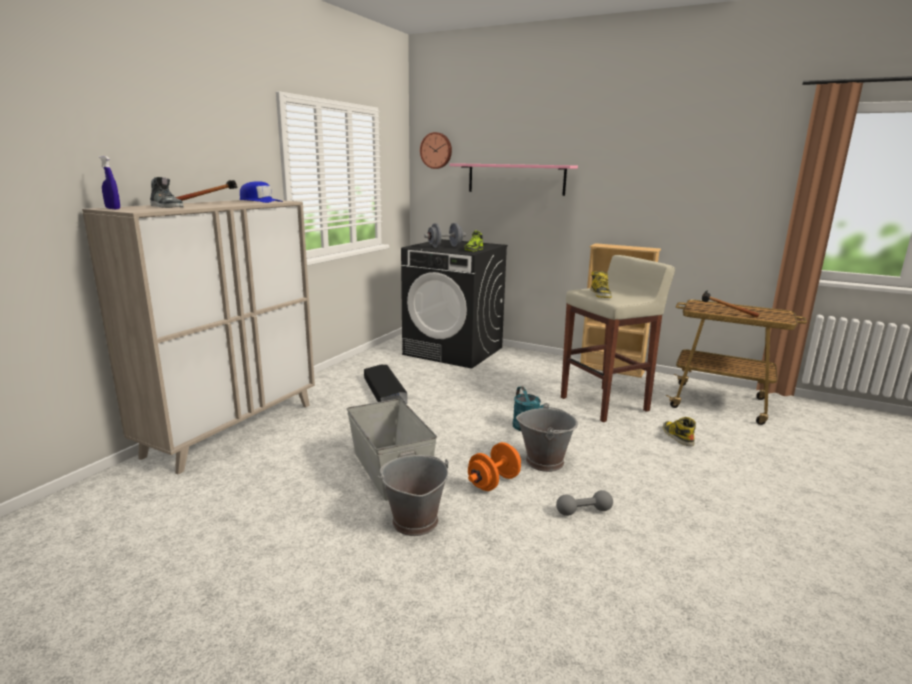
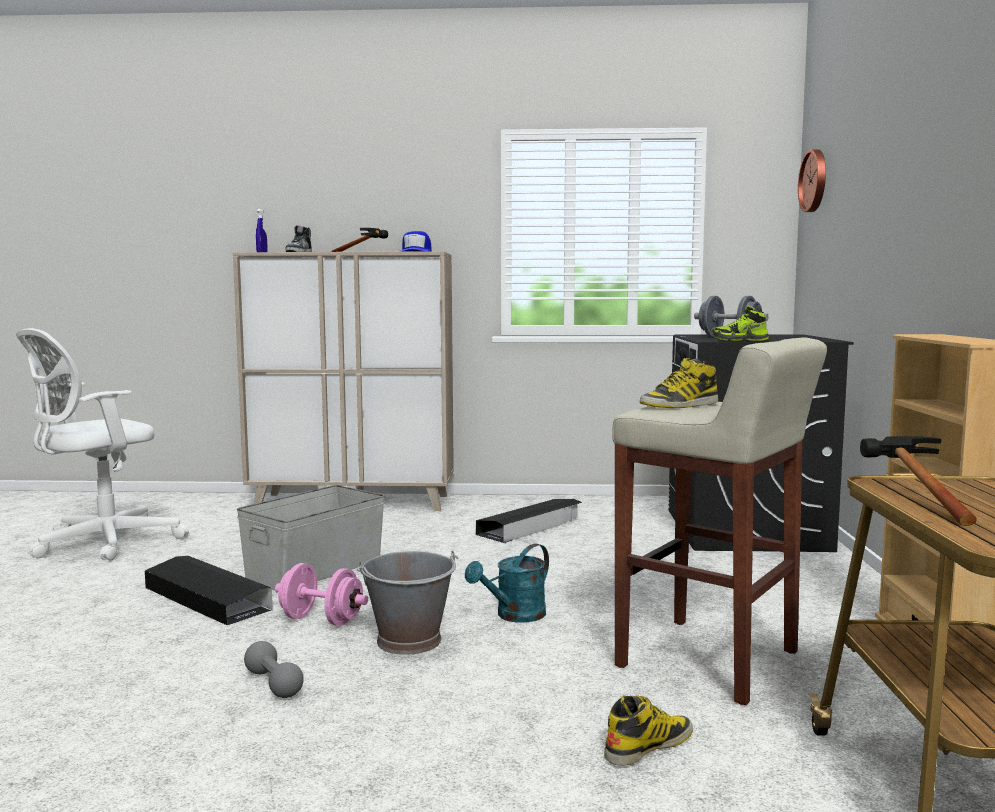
camera: 65 degrees right, 10 degrees down
(170, 573) = (101, 543): none -> white office chair
(414, 521) = (206, 599): grey bucket -> black storage box
(493, 482) = (321, 620): orange dumbbell -> pink dumbbell
(516, 179) = (874, 211): pink shelf -> none

